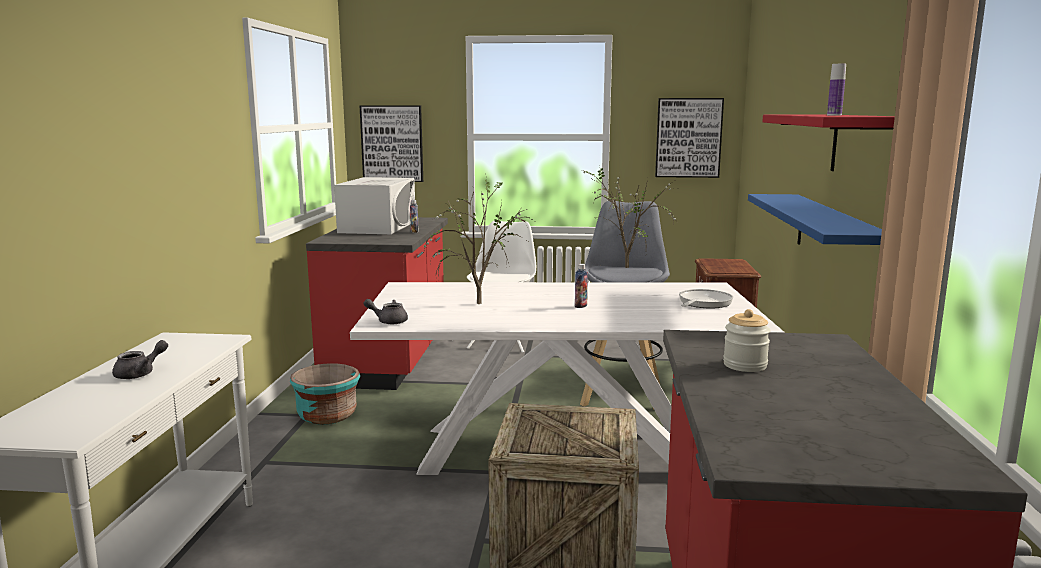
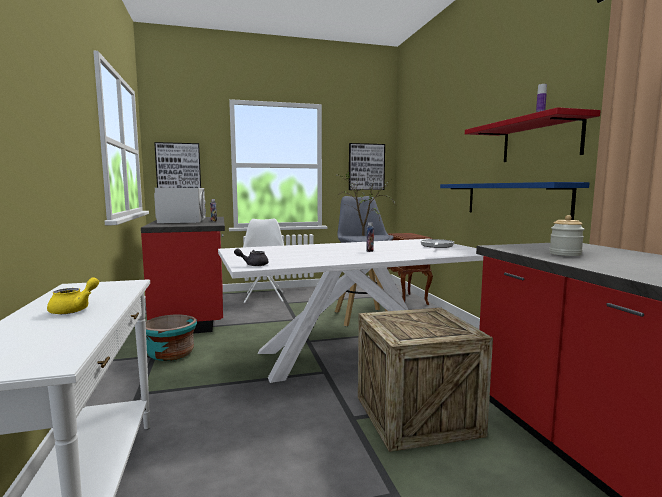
camera: 20 degrees left, 5 degrees down
(140, 373) = (75, 309): grey teapot -> yellow teapot
(477, 302) = (300, 253): potted plant -> none

